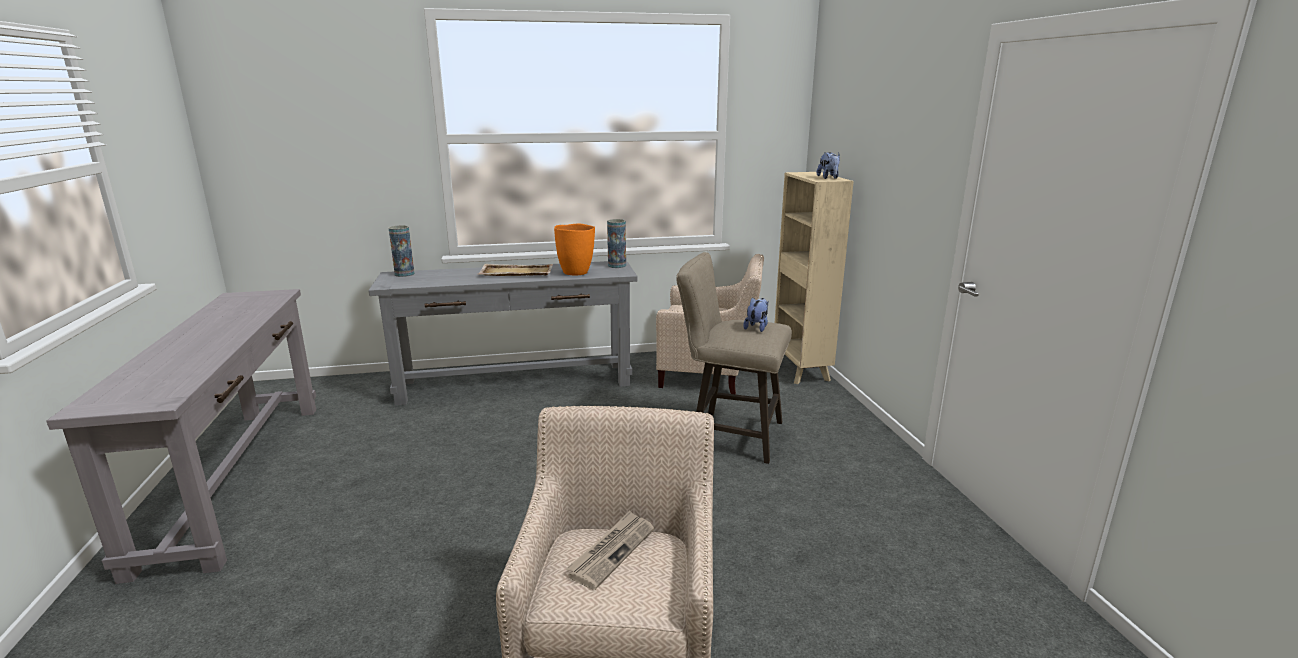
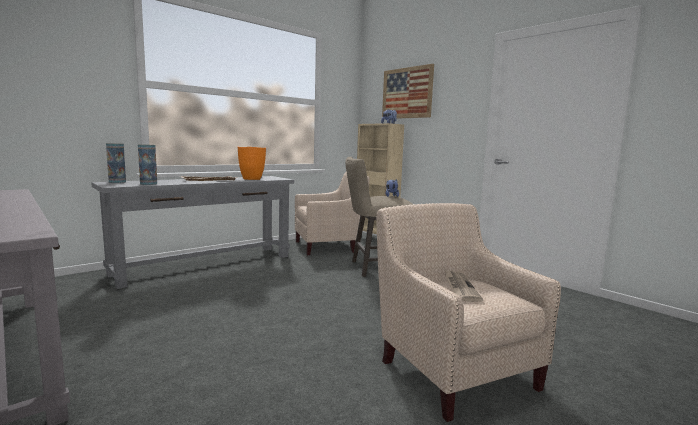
camera: 30 degrees left, 10 degrees down
(617, 265) = (272, 177): vase -> vase (148, 184)
(864, 122) = (407, 93): none -> picture

